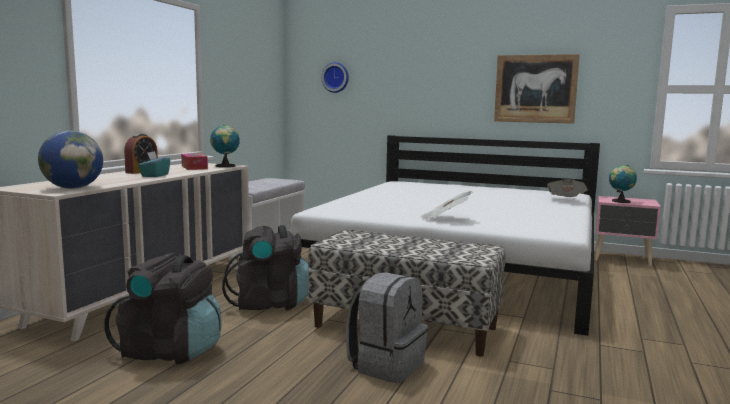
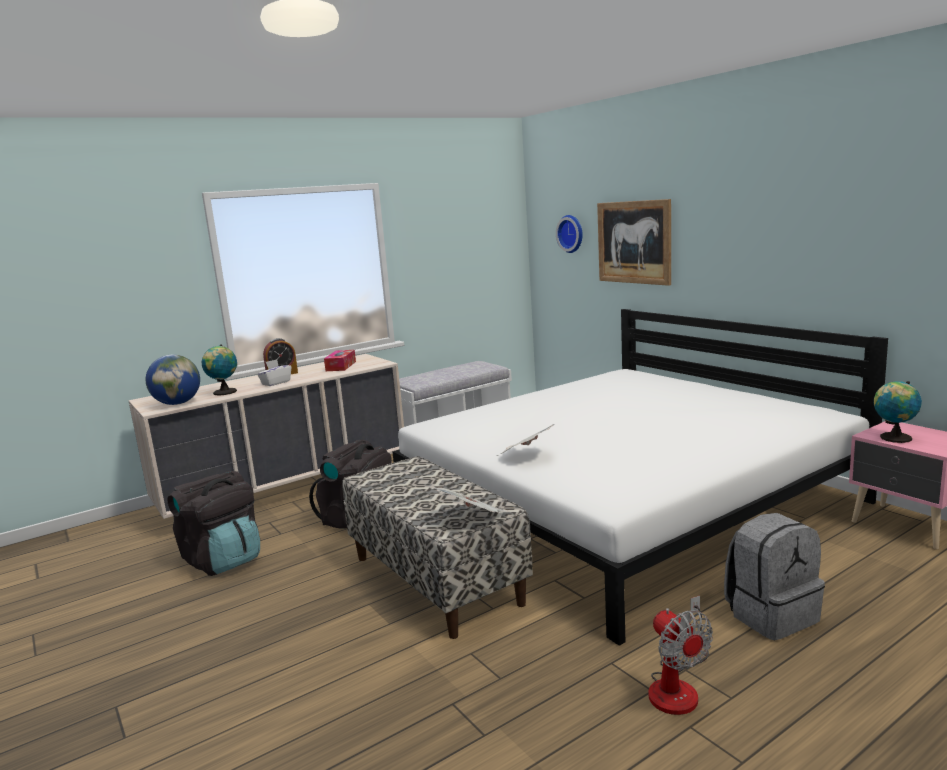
camera: 35 degrees right, 5 degrees up
(154, 175) = (276, 383): turquoise tissue box -> white tissue box
(225, 166) = (372, 364): globe -> globe (224, 392)
(386, 365) = (351, 623): grey backpack -> grey backpack (771, 615)
(535, 89) = (797, 249): picture -> picture (634, 242)
(566, 199) = (779, 430): newspaper -> newspaper (474, 518)
(652, 346) = (678, 686): none -> fan

